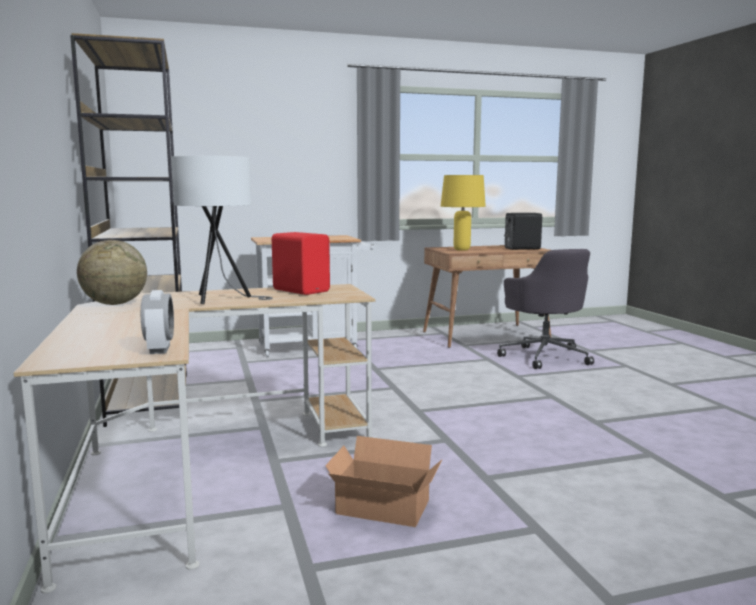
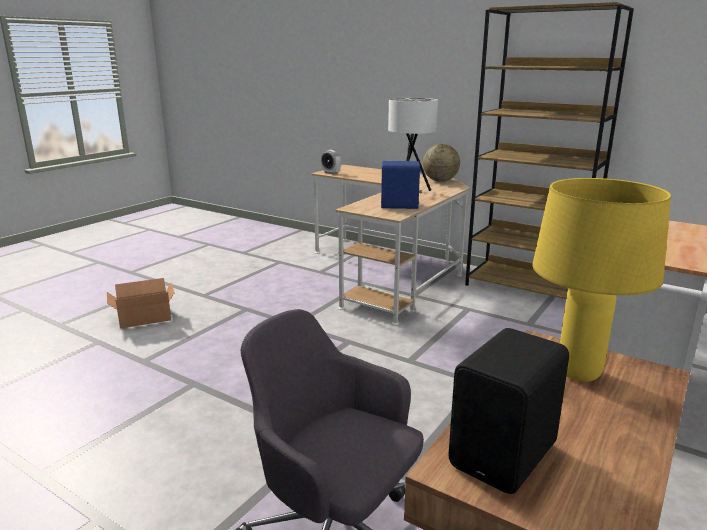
camera: 140 degrees right, 10 degrees up
(301, 290) = (400, 206): red speaker -> blue speaker
(384, 509) = (279, 282): cardboard box -> cardboard box (143, 317)

